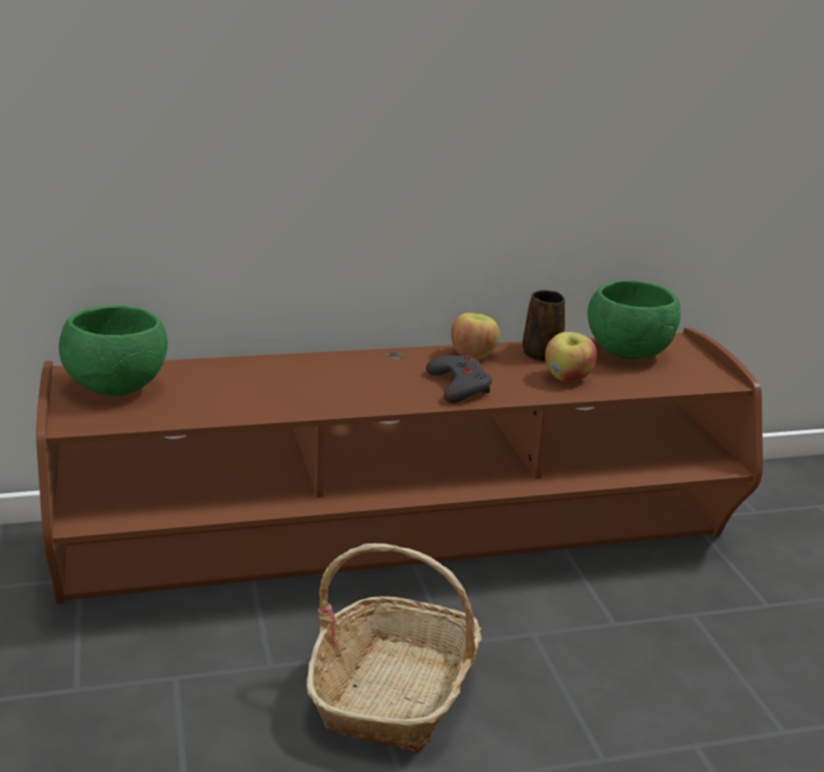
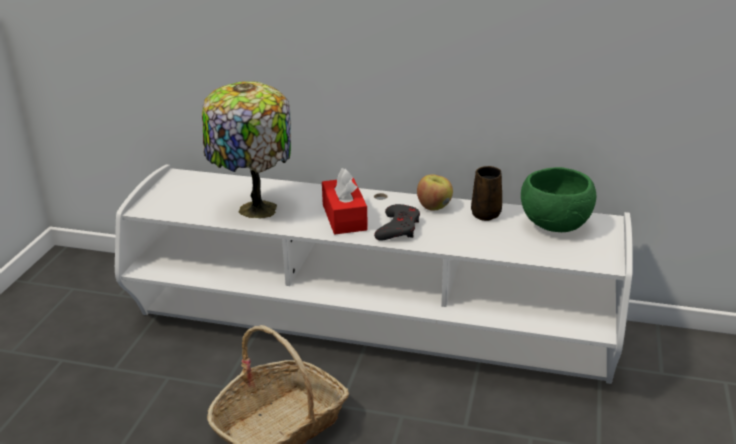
camera: 30 degrees right, 5 degrees up
(115, 388) = (188, 189): green bowl -> none
(246, 397) = (254, 210): none -> table lamp
(378, 385) = (344, 217): none -> red tissue box
(404, 544) = (370, 329): brown tv stand -> white tv stand
(568, 378) = (483, 237): apple -> none

